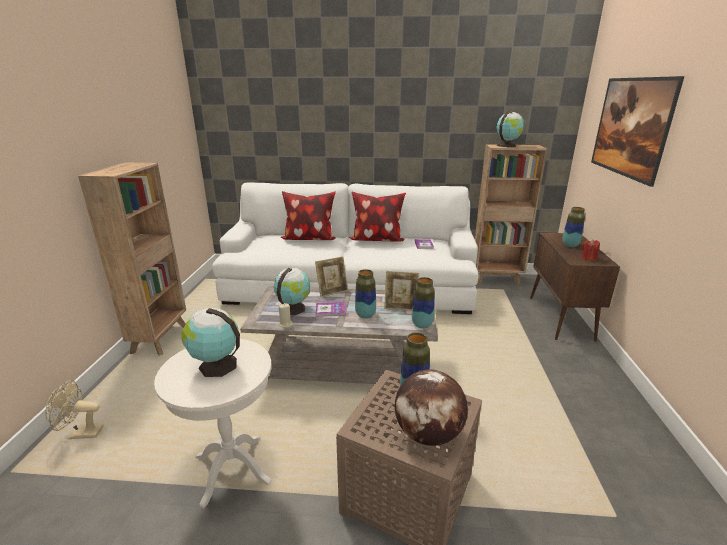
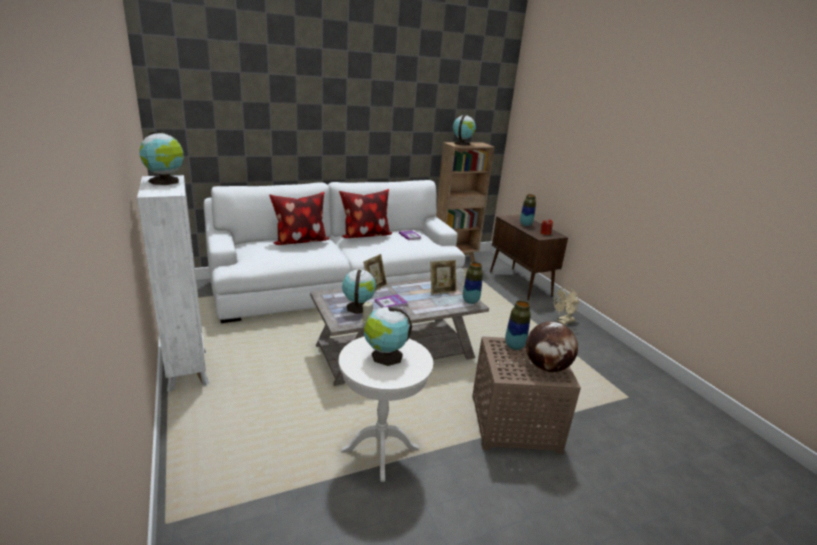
camera: 30 degrees left, 0 degrees up
(81, 434) = (203, 471): beige fan -> beige fan (563, 321)
(129, 166) = (165, 181): none -> globe
(161, 338) = (188, 369): brown bookcase -> white bookcase
(365, 315) = (422, 302): vase -> none
(624, 150) = (560, 151): picture -> none

